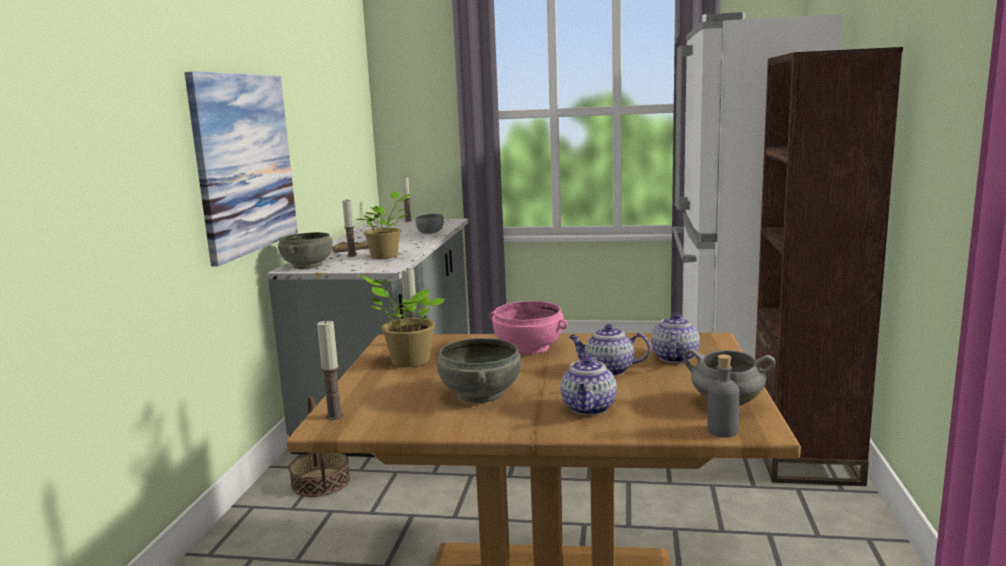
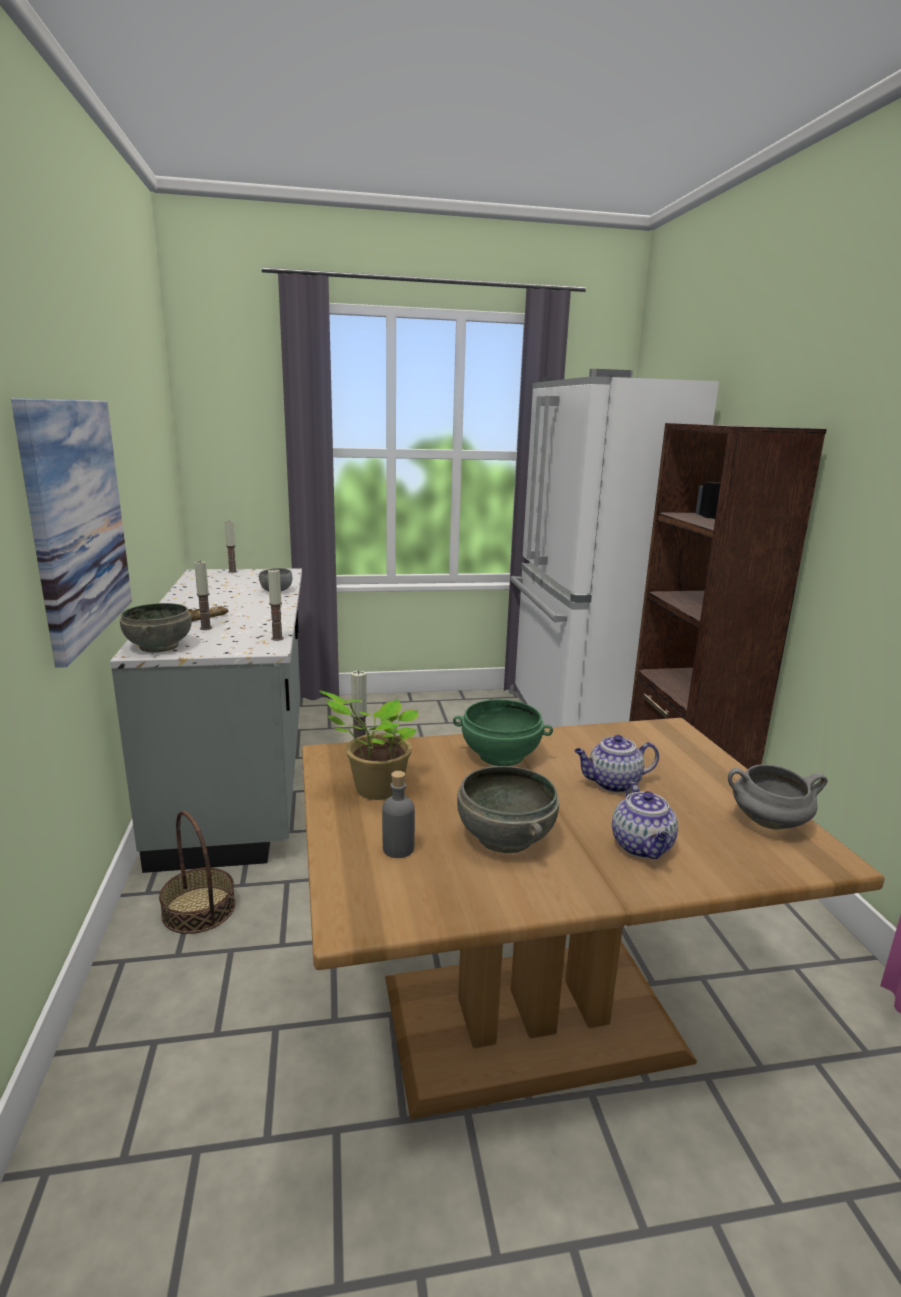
camera: 20 degrees left, 5 degrees up
(334, 416) = (352, 900): candle -> candle (277, 638)
(386, 256) = (252, 628): potted plant -> none
(529, 348) = (501, 755): pink bowl -> green bowl
(674, 357) = (661, 758): teapot -> none
(722, 431) = (801, 866): grey bottle -> grey bottle (398, 848)

